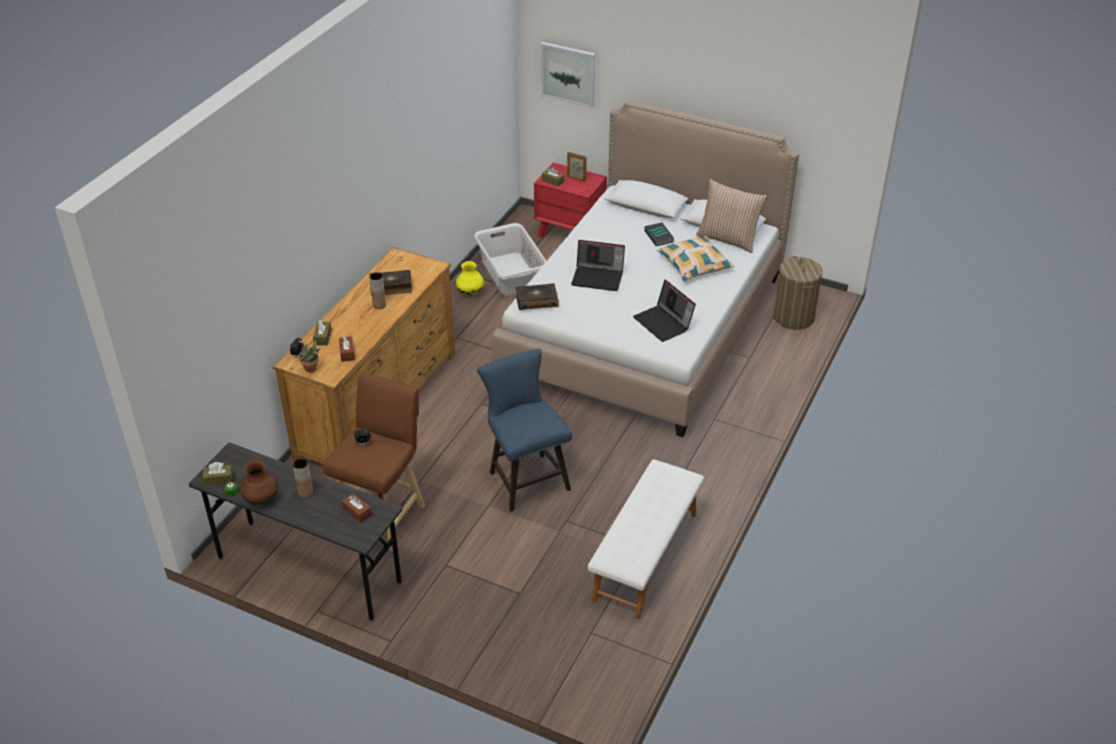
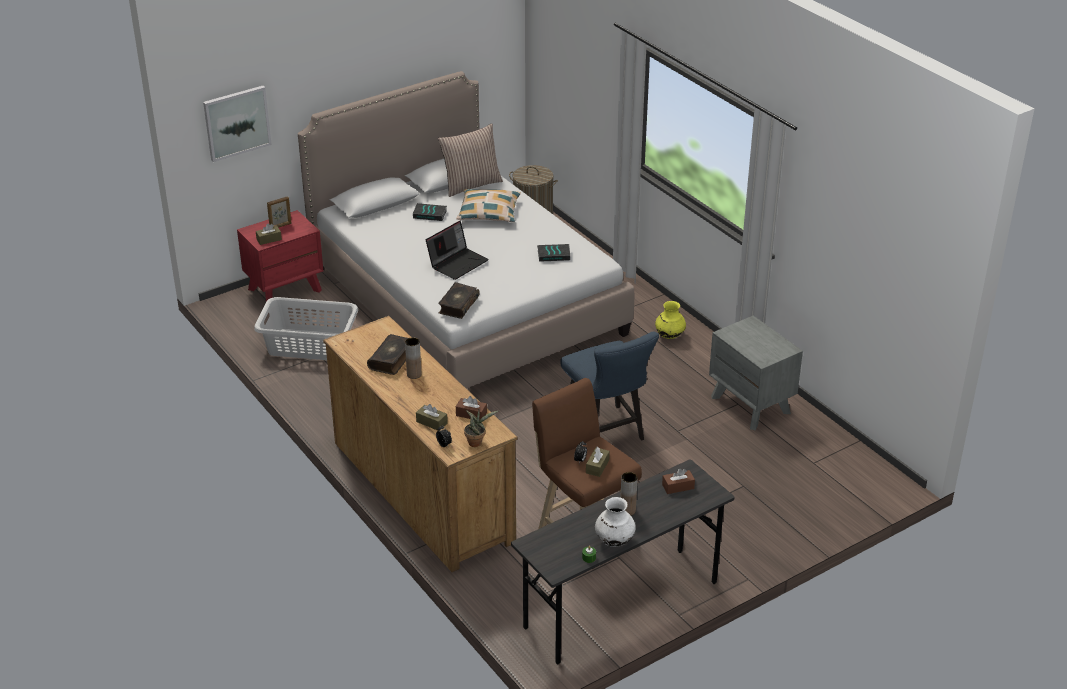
camera: 60 degrees left, 5 degrees down
(219, 479) = (563, 562): brown tissue box -> brown tissue box (597, 466)
(261, 499) = (614, 540): brown vase -> white vase
(470, 292) = (310, 378): yellow vase -> yellow vase (669, 335)
(525, 478) = (606, 434): blue chair -> blue chair turned 120 degrees counterclockwise
(646, 557) = (751, 405): white bench -> grey nightstand
(664, 323) = (554, 255): laptop -> book

